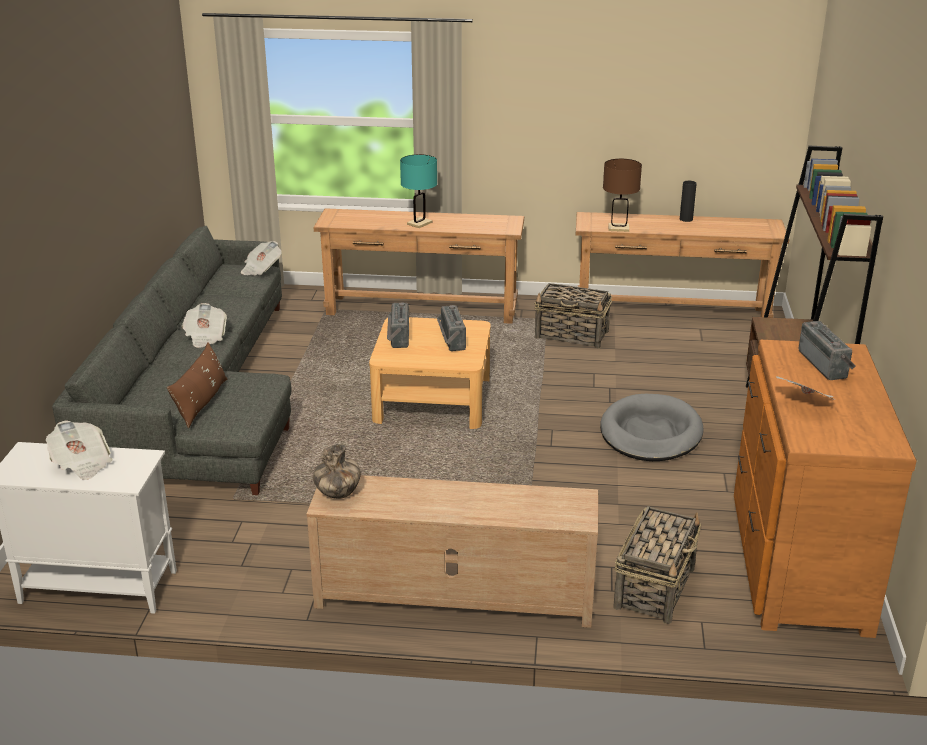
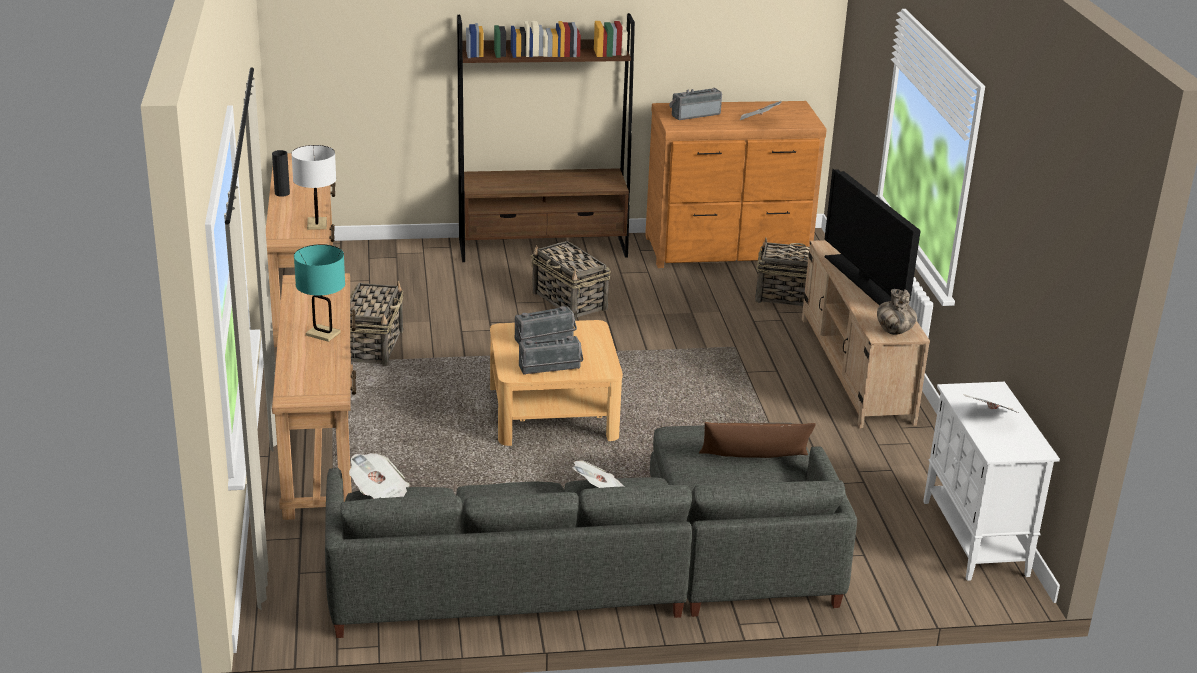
camera: 105 degrees left, 0 degrees up
(466, 502) = (865, 283): none -> television
(618, 228) = (317, 224): brown table lamp -> white table lamp
(650, 433) = (570, 301): grey dog bed -> basket

